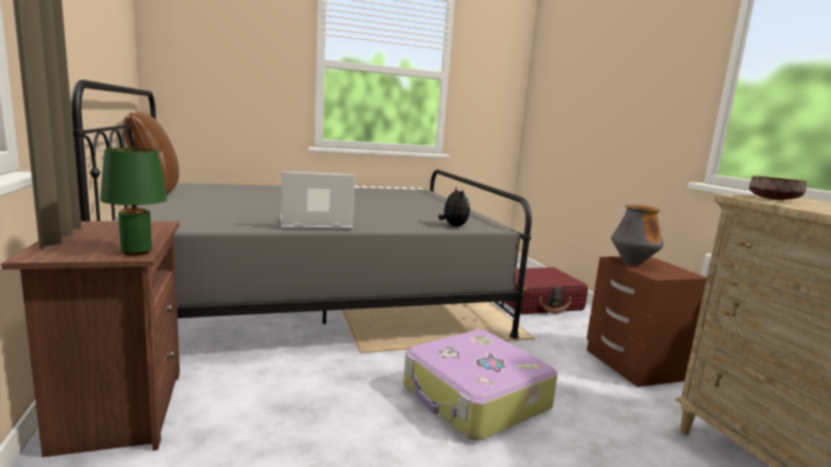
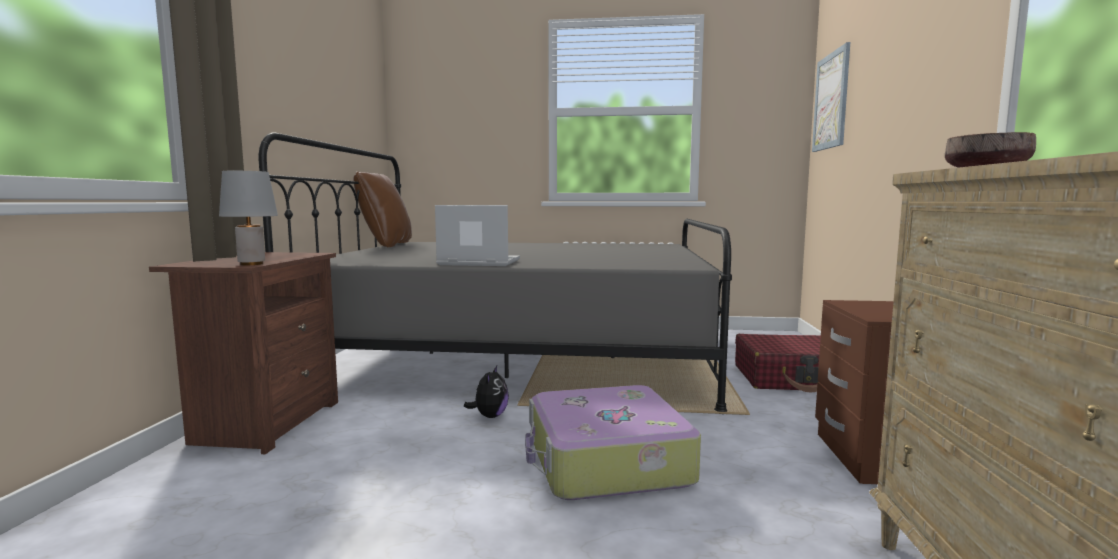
camera: 25 degrees right, 5 degrees down
(136, 252) = (251, 264): green table lamp -> grey table lamp
(453, 226) = (636, 265): plush toy -> plush toy (489, 416)
(549, 85) = (831, 101): none -> picture
(632, 263) = (865, 306): vase -> none

